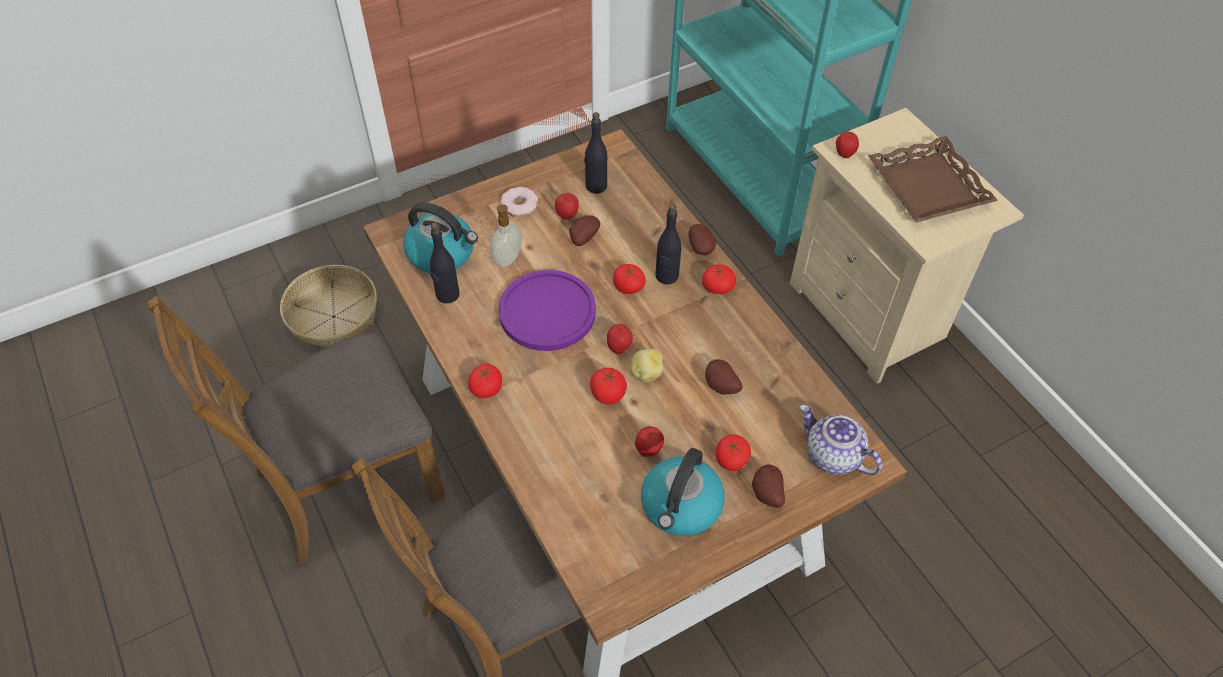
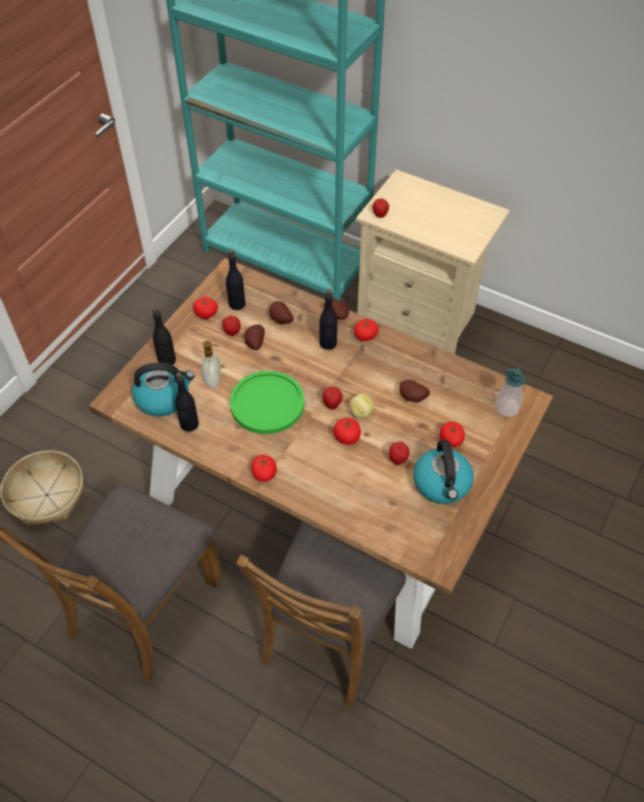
camera: 30 degrees left, 0 degrees up
(475, 215) = (167, 360): none -> black bottle
(519, 204) = (193, 340): donut -> none
(547, 312) = (267, 403): purple plate -> green plate
(628, 286) = (308, 362): tomato -> tomato (206, 313)
(765, 494) = (485, 450): potato -> potato (280, 320)
(832, 456) = (506, 408): teapot -> soap dispenser
(927, 187) = (443, 216): brown tray -> none

